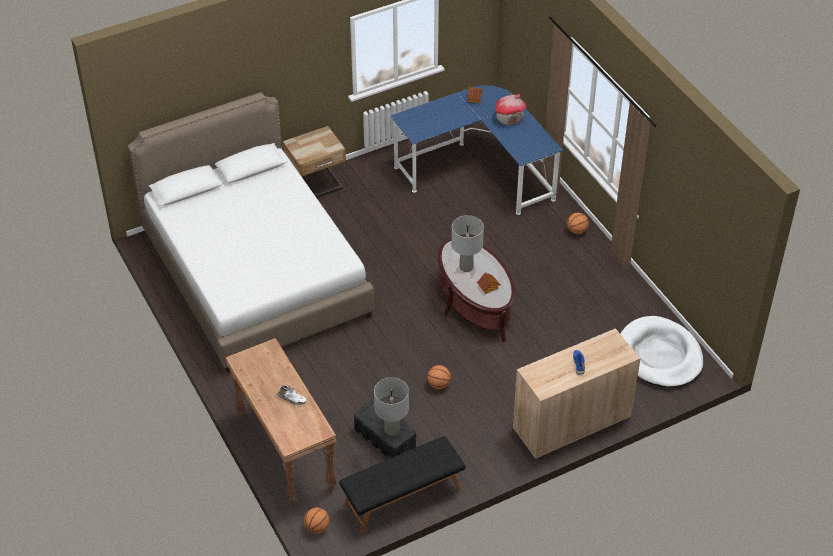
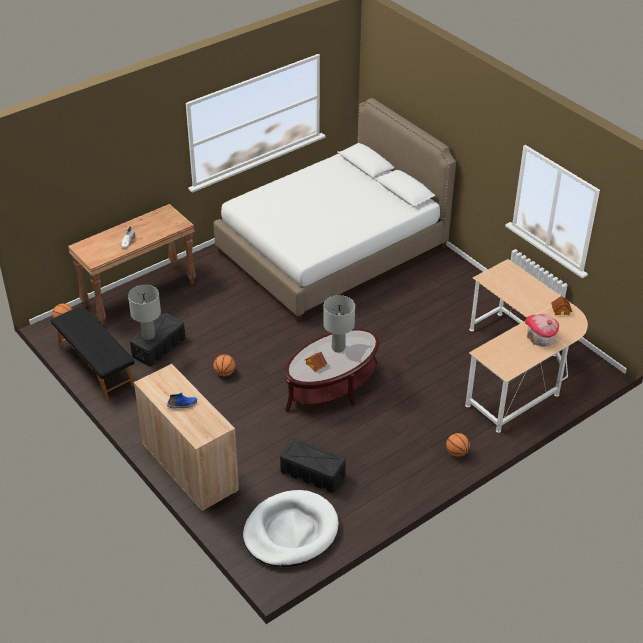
camera: 80 degrees right, 5 degrees down
(316, 187) = (452, 269): beige nightstand -> none
(478, 171) = (518, 370): blue desk -> beige desk
(589, 332) = (312, 473): none -> black storage box

